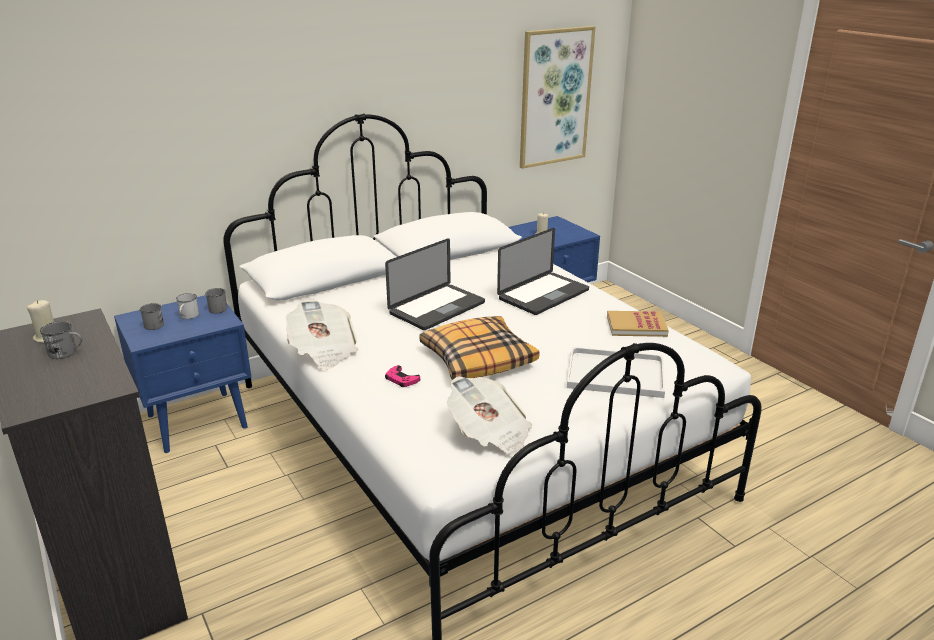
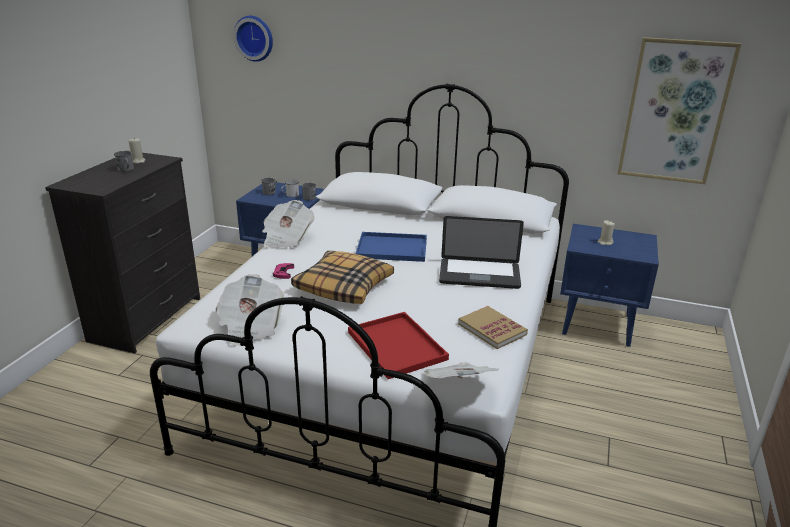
camera: 50 degrees right, 0 degrees up
(59, 106) = (255, 38): none -> wall clock
(437, 308) = (393, 248): laptop -> blue tray
(617, 374) = (398, 346): white tray -> red tray
(705, 373) = (458, 387): none -> newspaper

